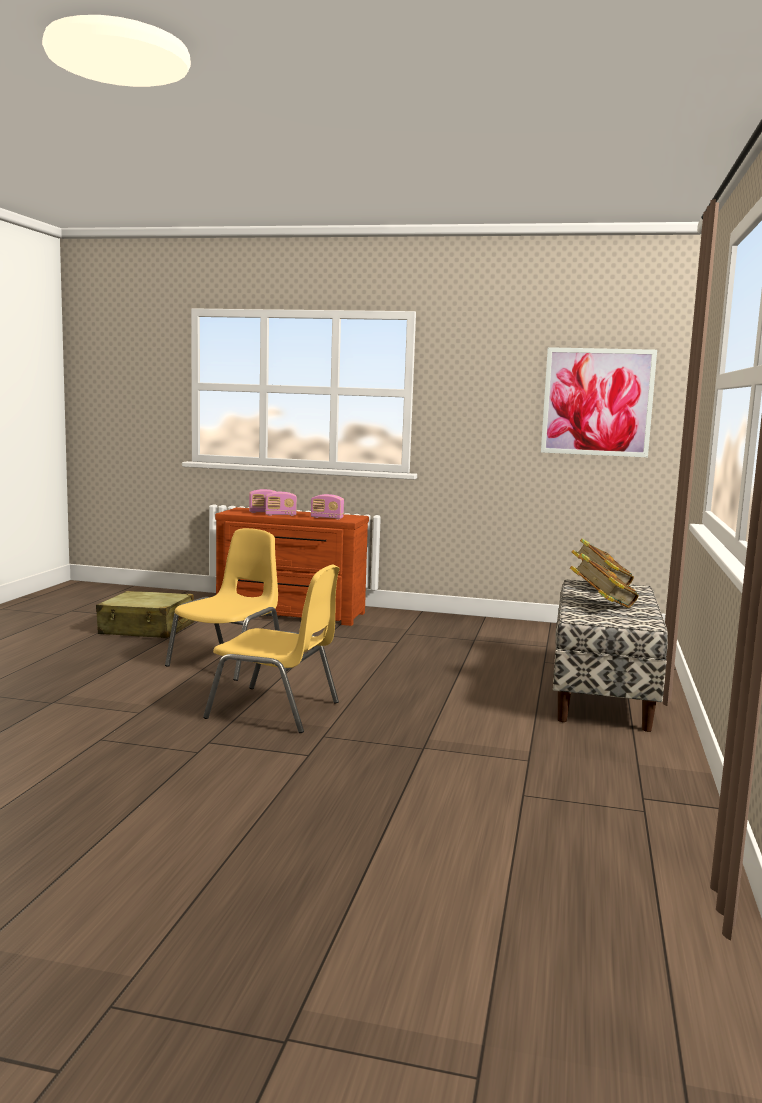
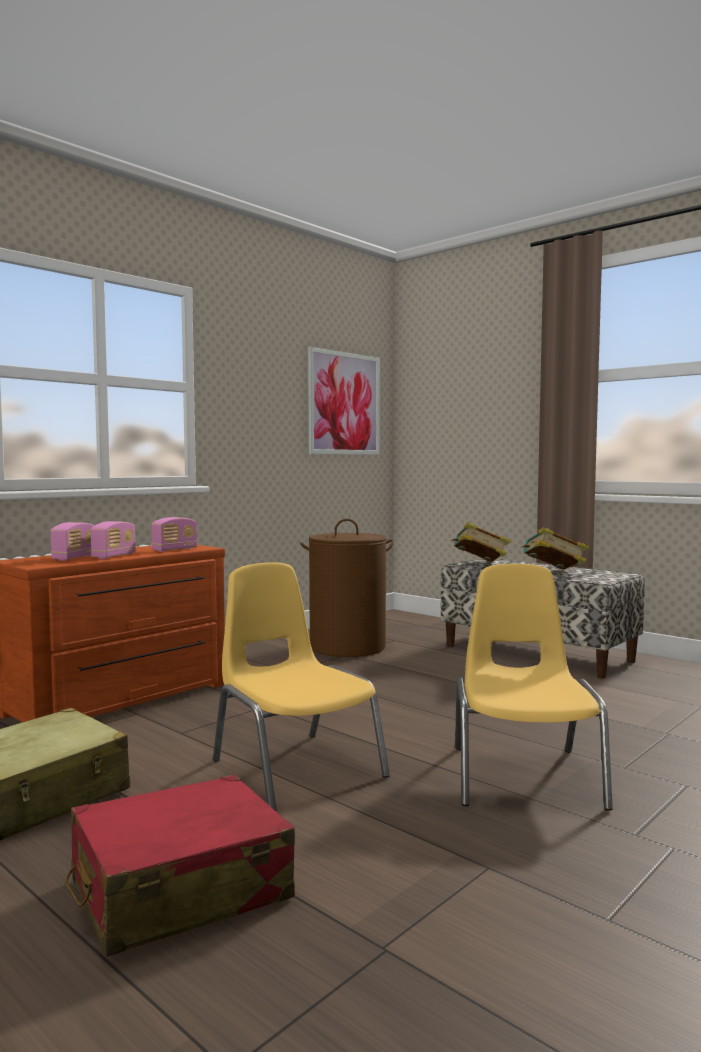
camera: 60 degrees left, 5 degrees down
(80, 666) = (179, 890): none -> red suitcase
(275, 710) = (524, 775): yellow chair -> yellow chair turned 45 degrees counterclockwise
(496, 637) = (347, 647): none -> brown laundry basket

